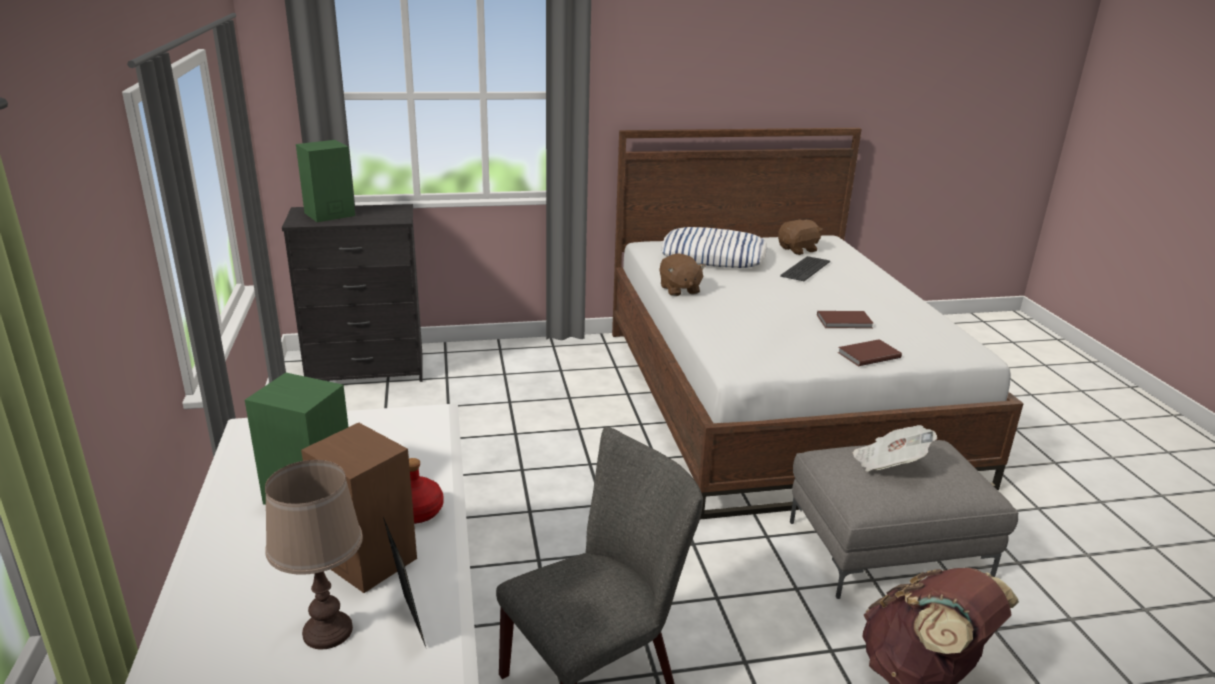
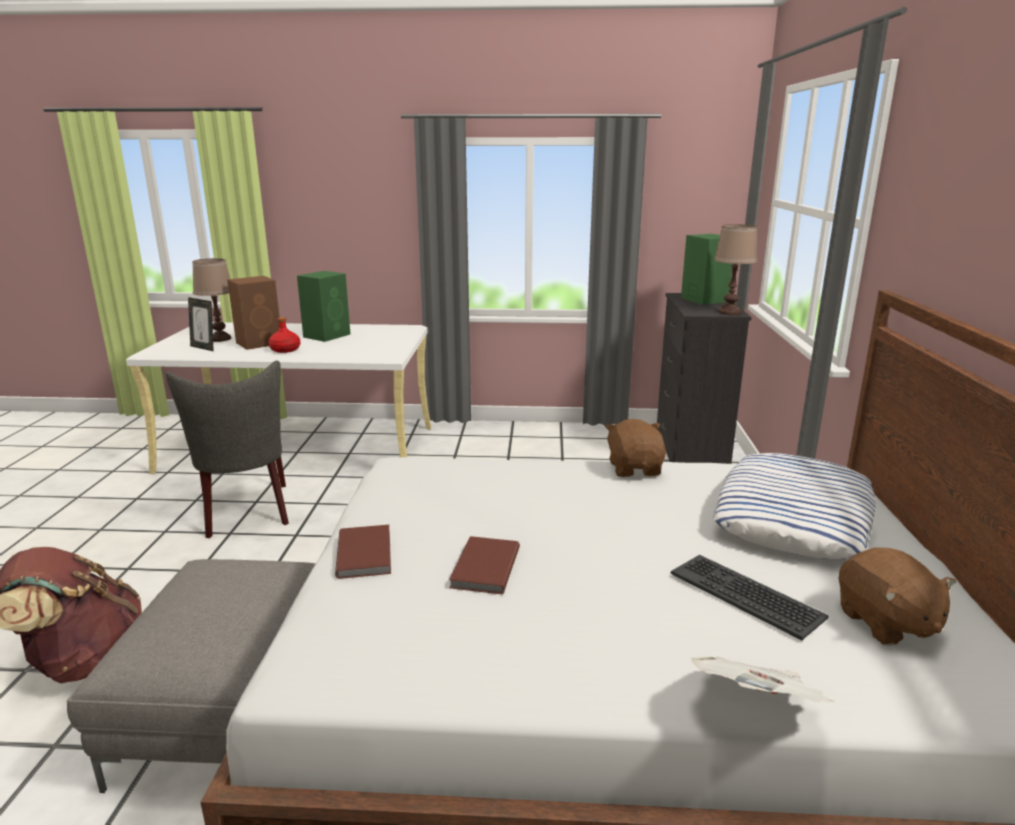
camera: 105 degrees right, 5 degrees down
(395, 209) = (730, 312): none -> brown table lamp
(408, 623) = (204, 348): picture frame -> picture frame turned 45 degrees clockwise
(679, 290) = (635, 469): brown plush toy -> brown plush toy turned 90 degrees clockwise
(889, 464) = (226, 592): newspaper -> newspaper (758, 706)

